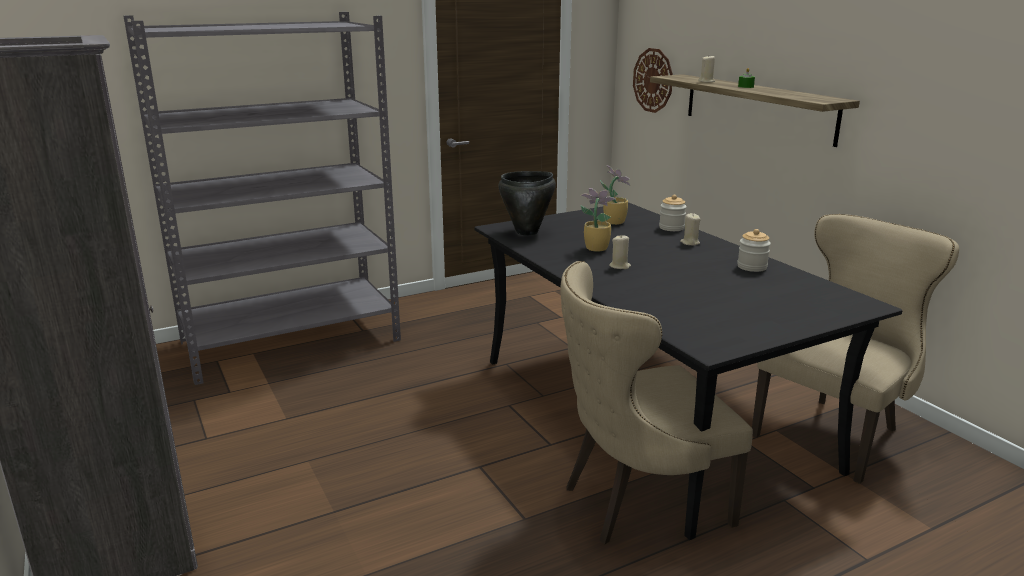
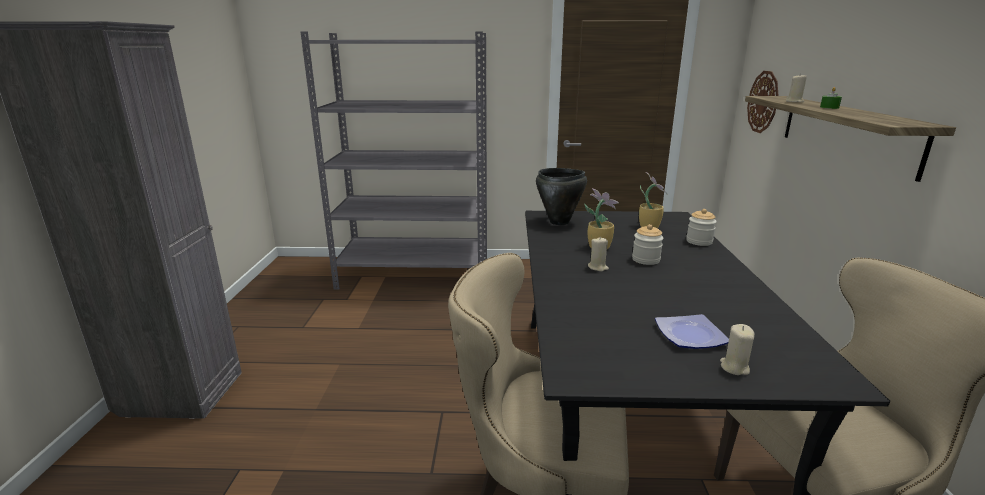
camera: 30 degrees right, 0 degrees up
(690, 243) = (699, 259): beige candle -> beige candle (734, 367)
(752, 267) = (738, 298): jar -> jar (646, 260)
(752, 300) = (690, 335): none -> plate

